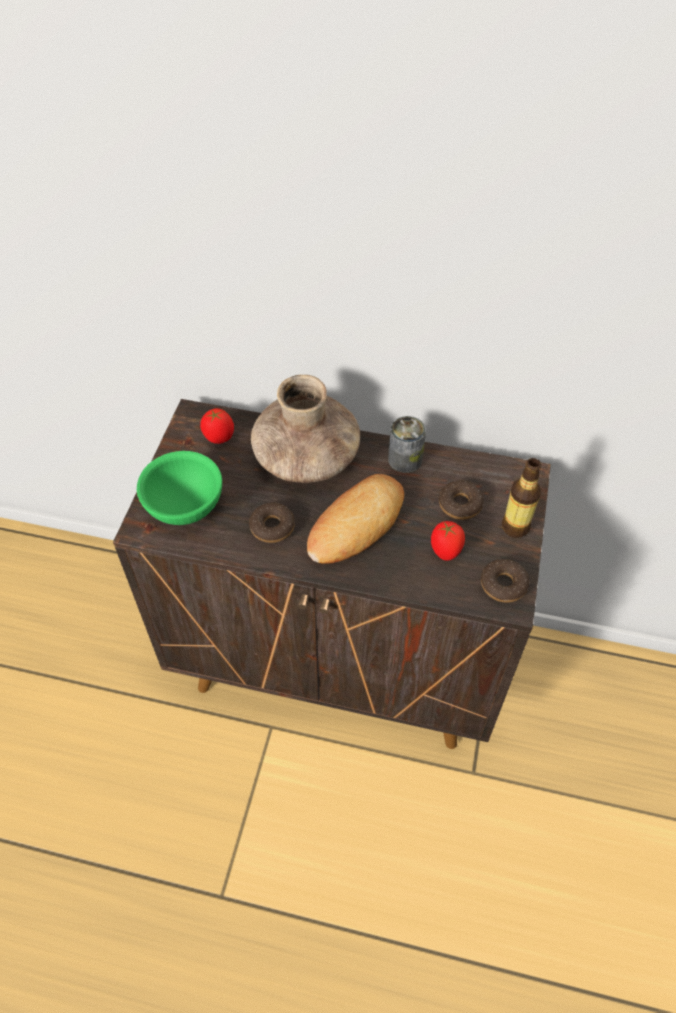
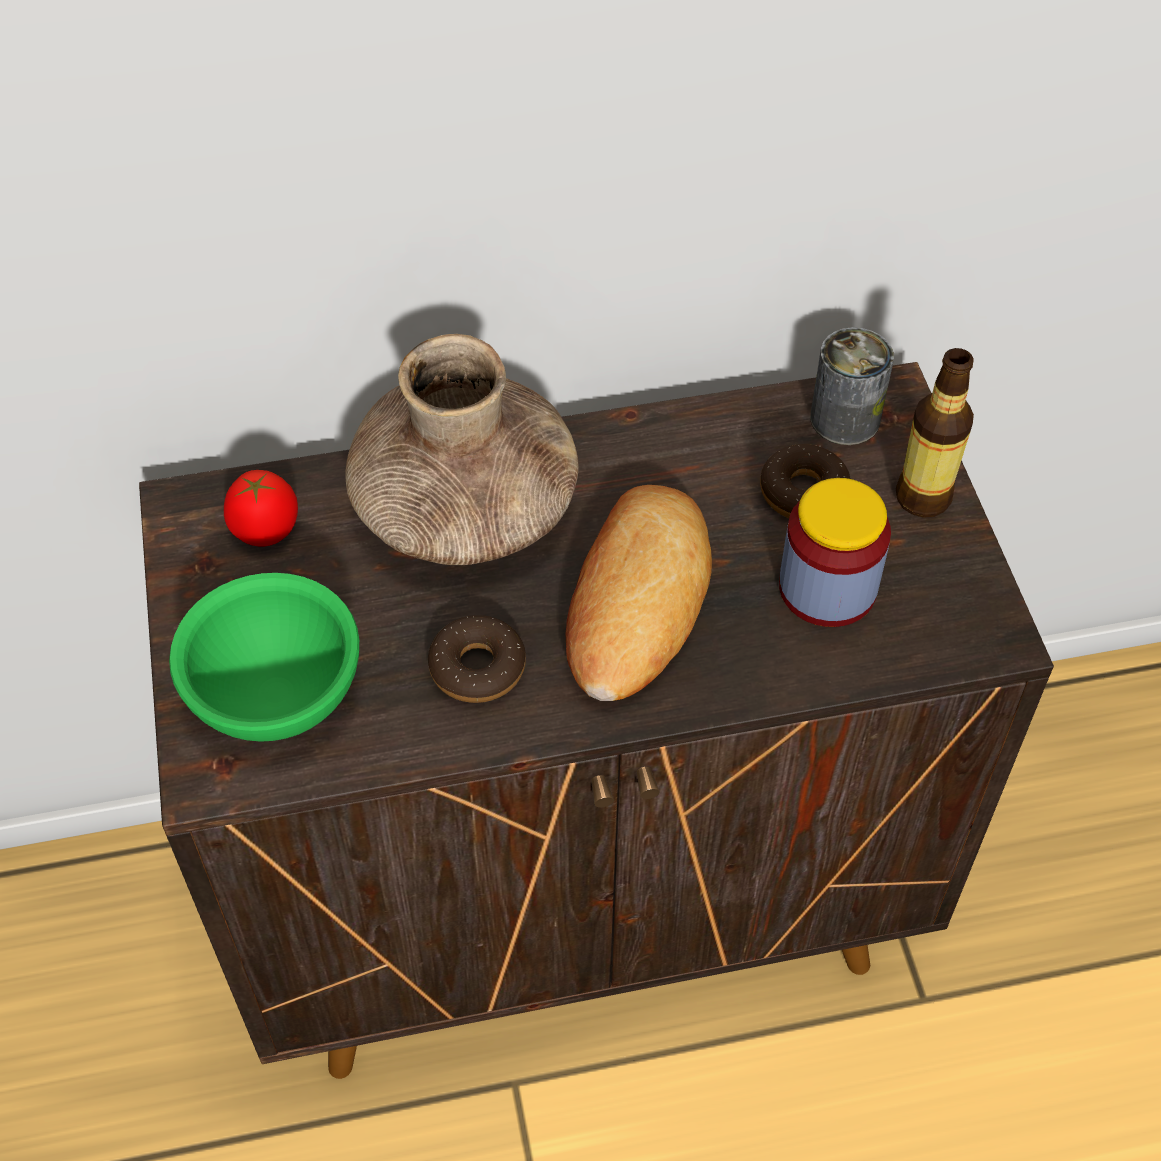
camera: 25 degrees left, 0 degrees up
(405, 459) = (656, 445): can -> can (845, 418)
(445, 551) = (827, 588): tomato -> jar
(503, 584) = (962, 609): donut -> none

